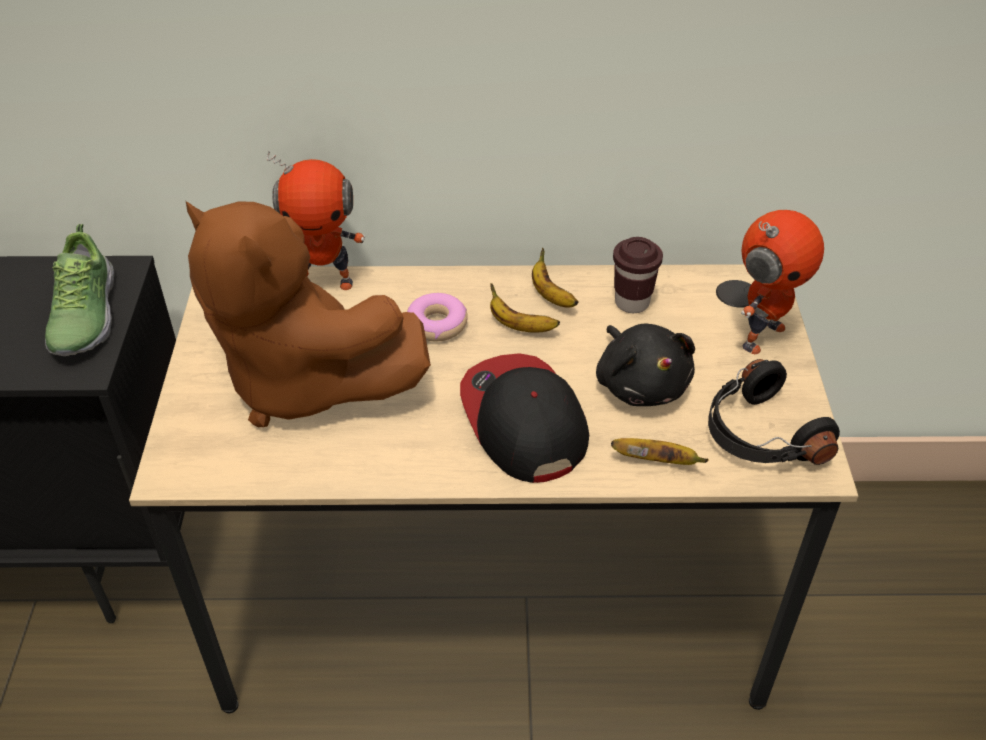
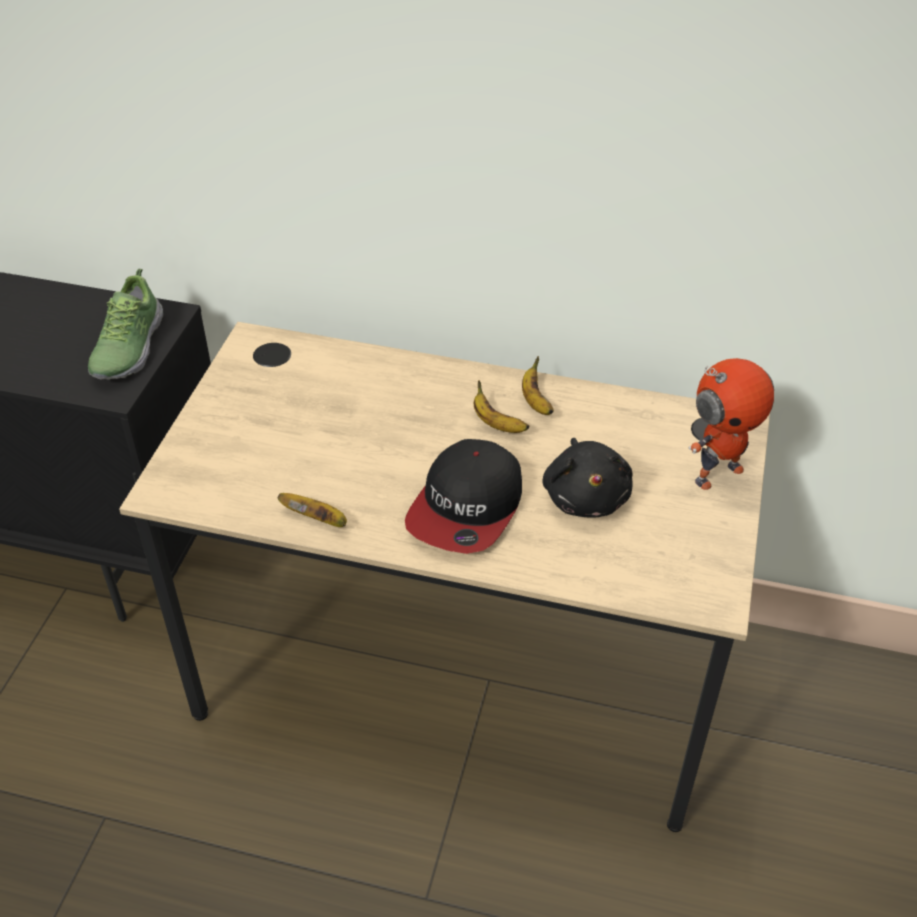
camera: 15 degrees right, 0 degrees up
(303, 381) = (291, 437): brown plush toy -> none
(326, 282) = (341, 354): toy robot -> none
(437, 324) = (424, 409): donut -> none
(522, 420) = (467, 508): cap -> cap turned 150 degrees counterclockwise
(632, 303) = (607, 421): brown cup -> none
(656, 461) = (572, 567): banana -> banana (317, 519)
(760, 435) = (677, 563): black headphones -> none

